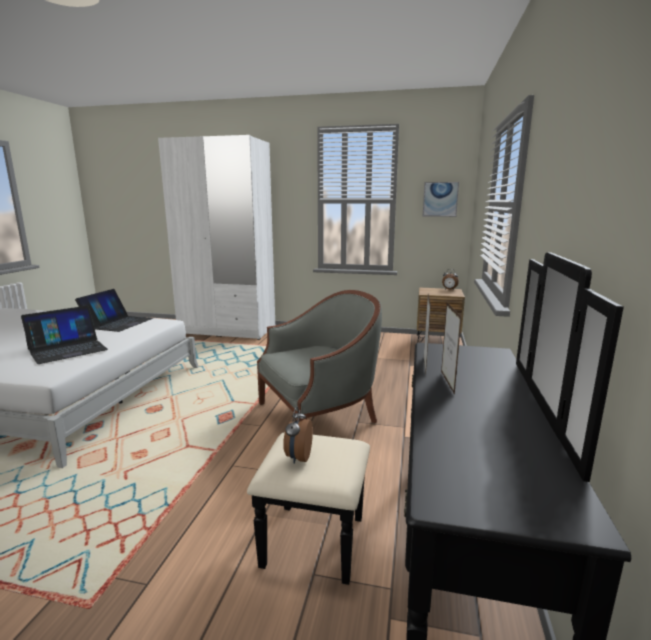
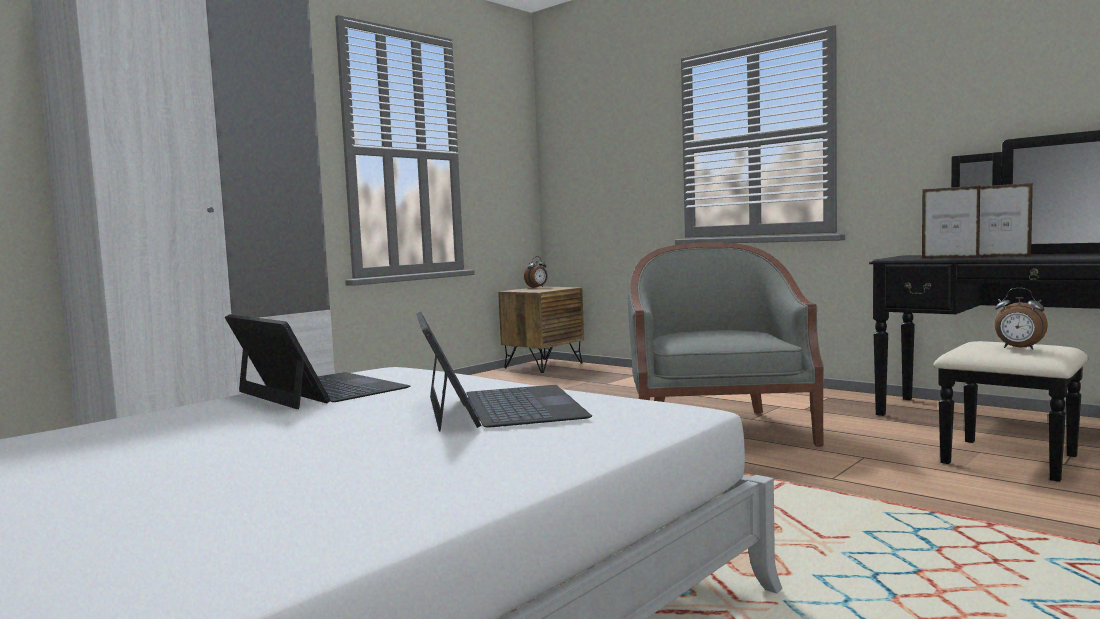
camera: 60 degrees left, 10 degrees down
(440, 199) = (506, 157): picture -> none

